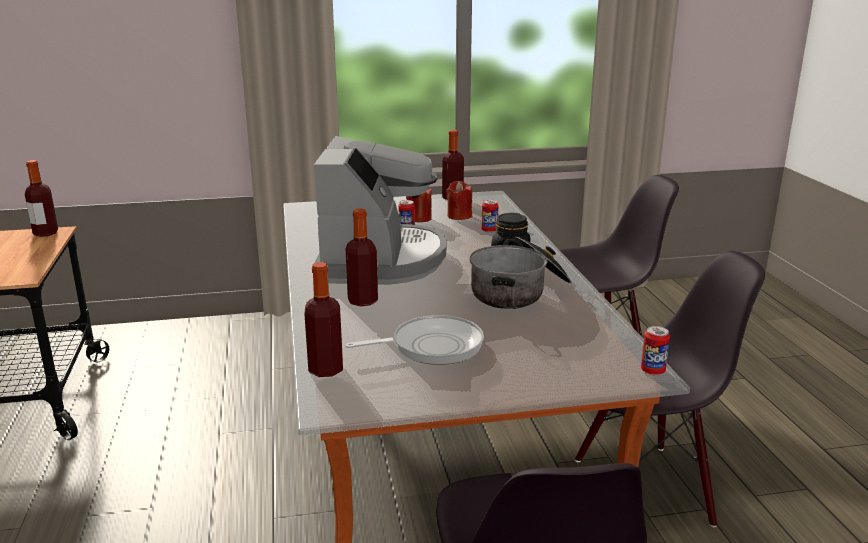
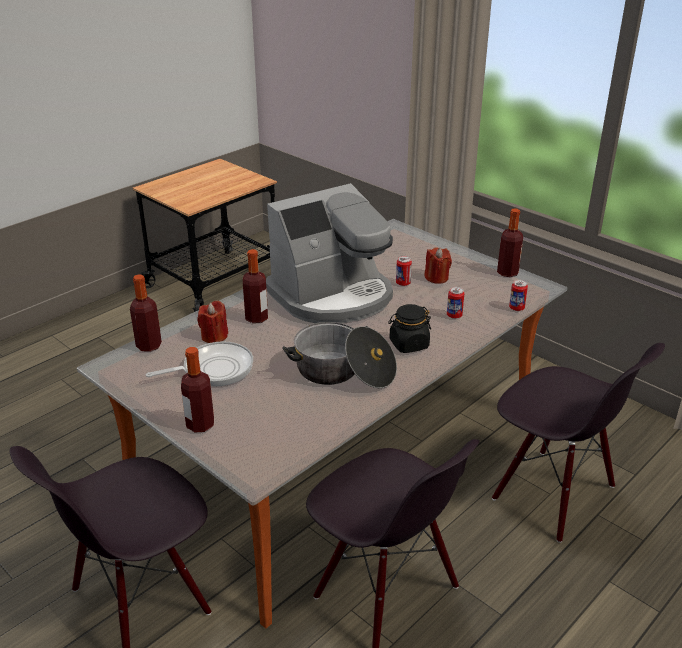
camera: 55 degrees right, 10 degrees up
(45, 233) = (254, 180): bottle -> bottle (200, 424)
(431, 346) = (214, 369): frying pan -> frying pan turned 60 degrees counterclockwise
(459, 216) = (468, 291): red candle -> red candle (214, 336)
(652, 371) = (262, 475): can -> can (516, 308)

